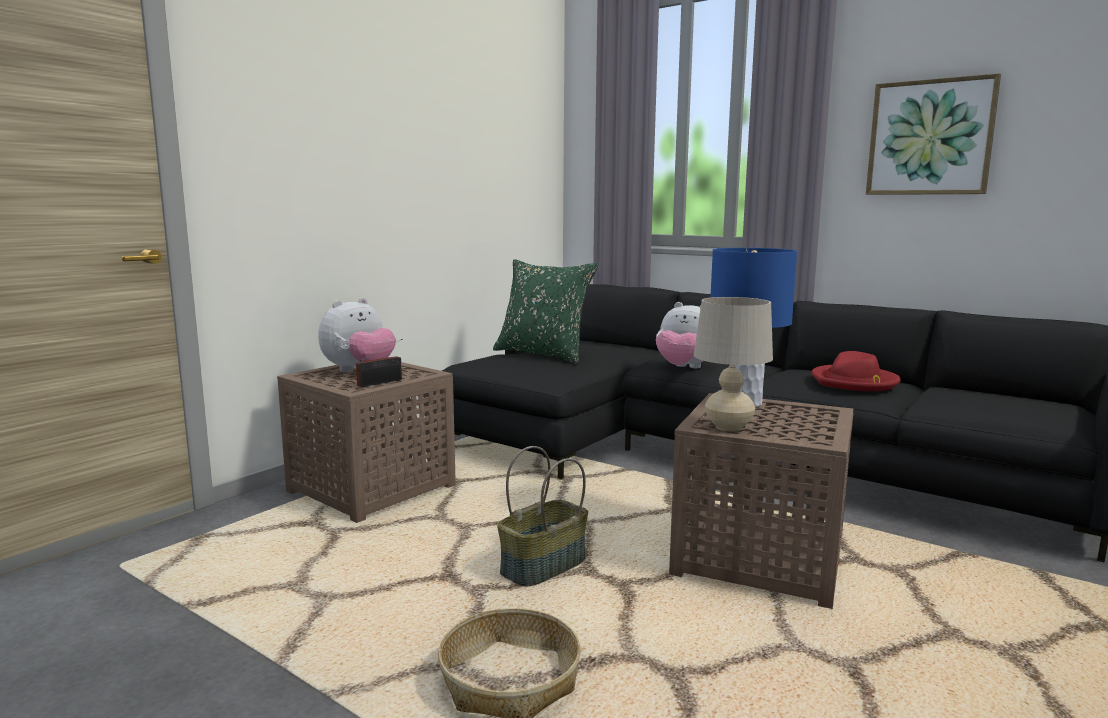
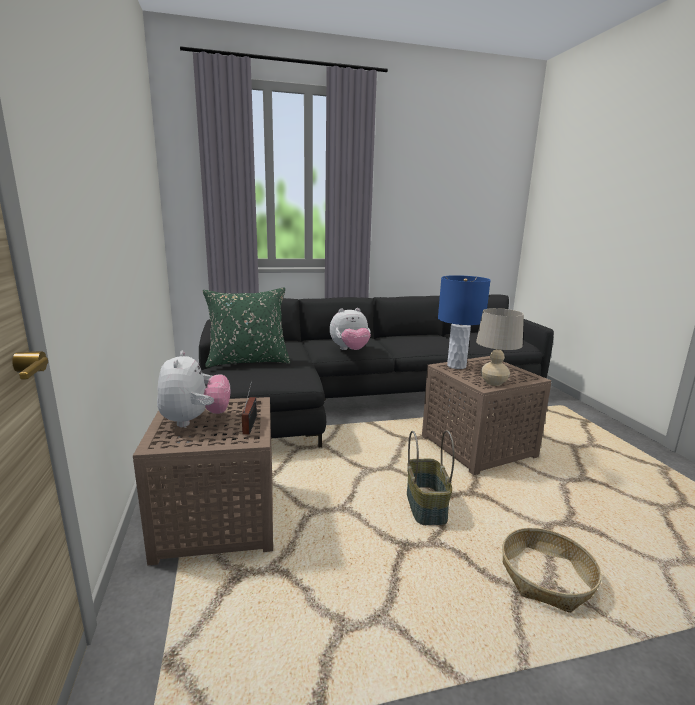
camera: 50 degrees left, 5 degrees up
(854, 382) = (433, 339): red hat -> none
(930, 138) = (417, 203): picture -> none

